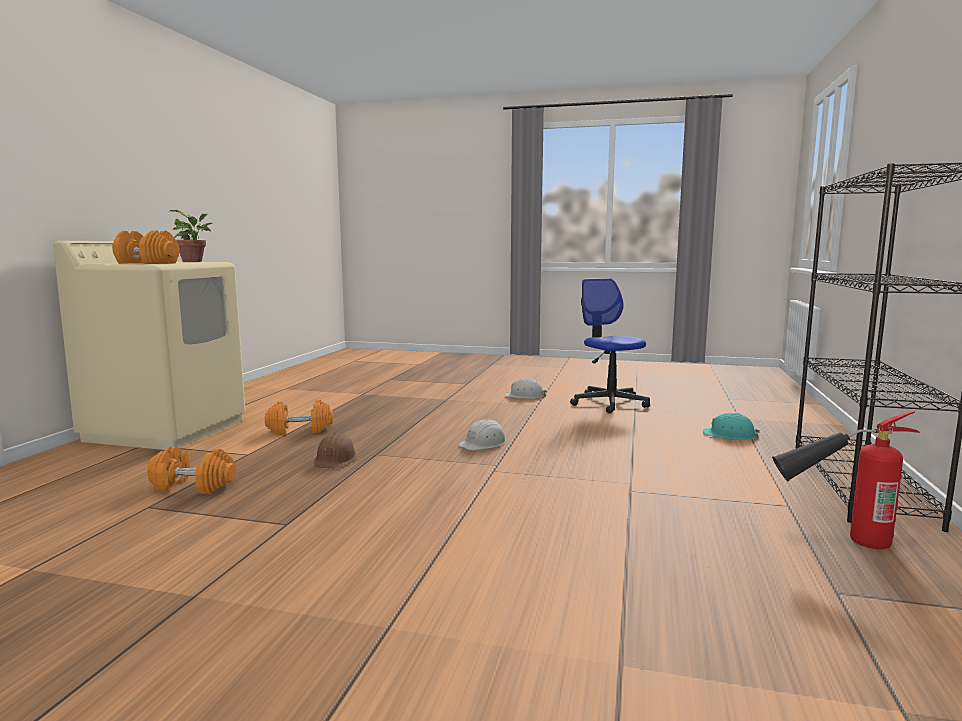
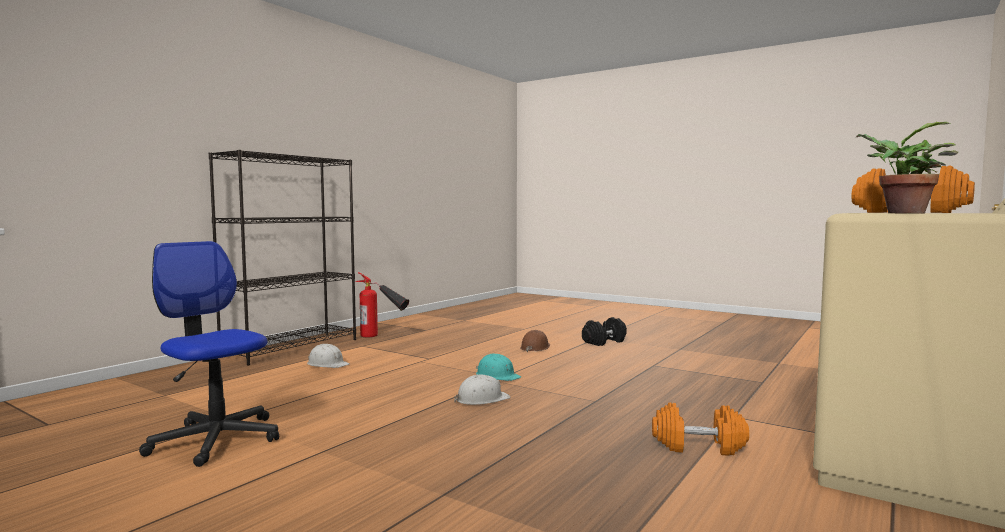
camera: 160 degrees left, 5 degrees down
(194, 486) = (747, 392): orange dumbbell -> none
(335, 459) = (635, 400): brown hard hat -> brown hard hat (535, 347)
(367, 604) = (604, 342): none -> black dumbbell
(525, 396) = (292, 481): white hard hat -> white hard hat (327, 364)
(609, 403) = (216, 440): office chair -> office chair turned 135 degrees clockwise
(729, 435) = (246, 380): turquoise hard hat -> turquoise hard hat (497, 376)

